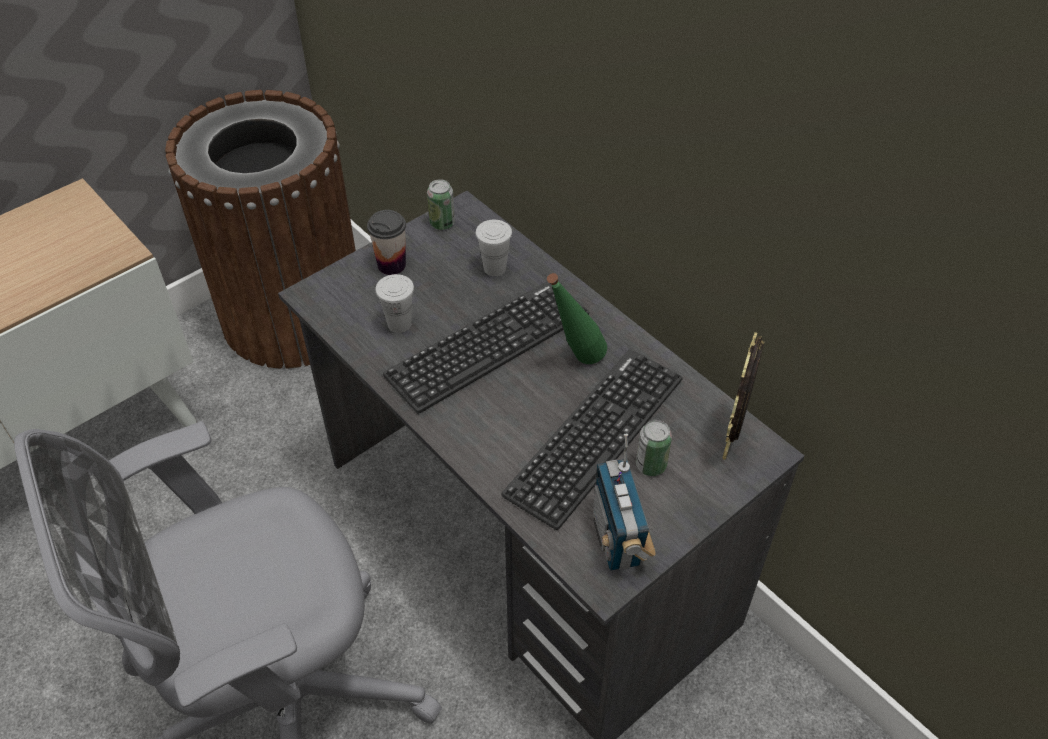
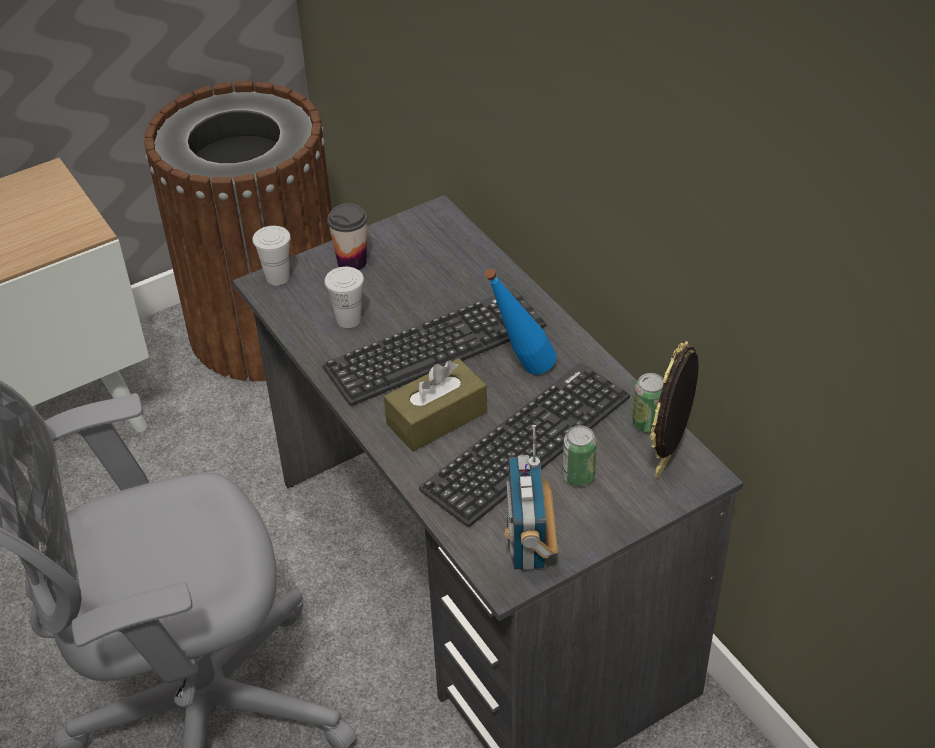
camera: 10 degrees right, 5 degrees down
(442, 223) = (412, 225): can -> can (647, 423)
(494, 268) = (457, 273): white cup -> white cup (277, 277)
(504, 418) = (437, 418): none -> brown tissue box
(574, 362) = (521, 371): green bottle -> blue bottle

